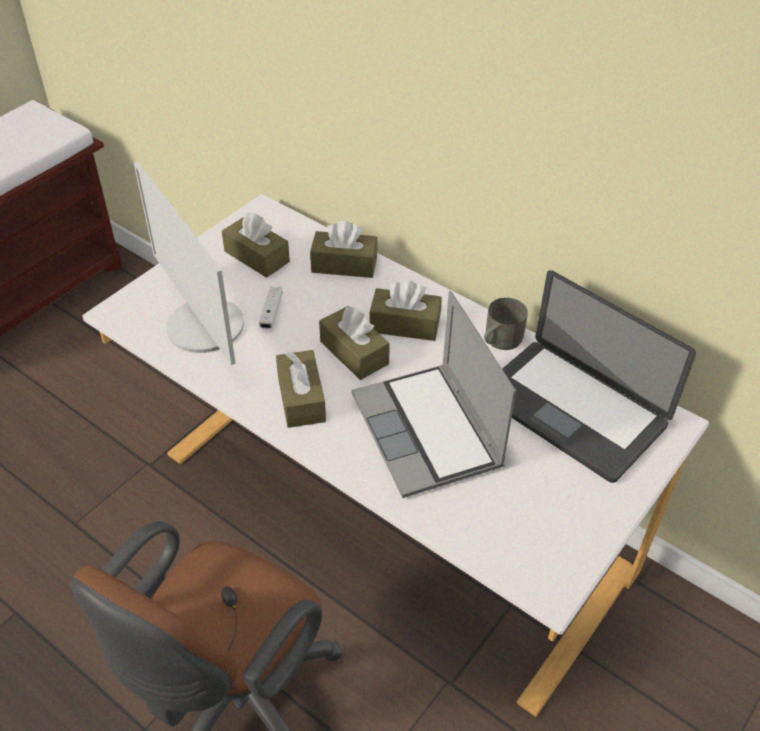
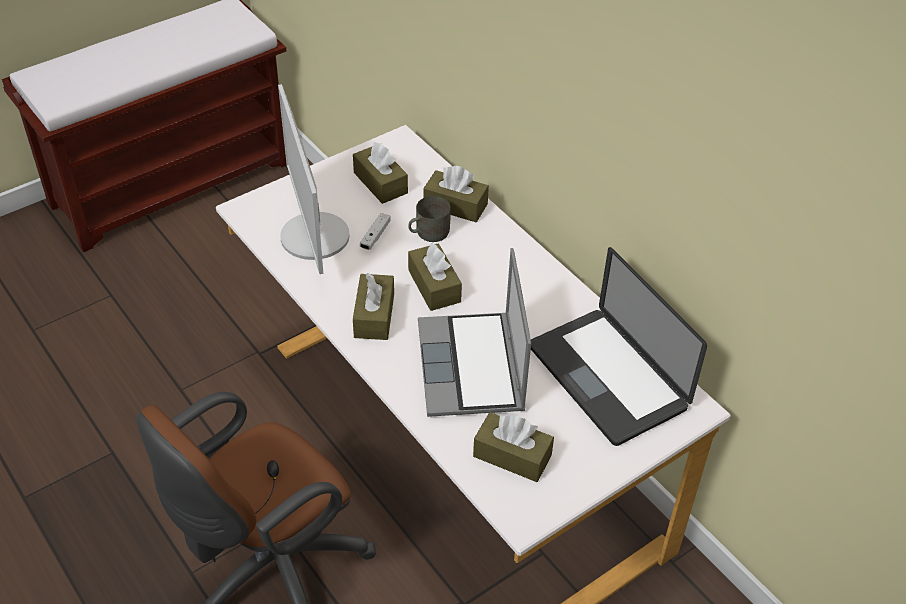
camera: 15 degrees right, 0 degrees up
(405, 325) = (488, 270): brown tissue box -> brown tissue box (512, 456)
(499, 340) = (568, 302): grey mug -> grey mug (428, 232)

